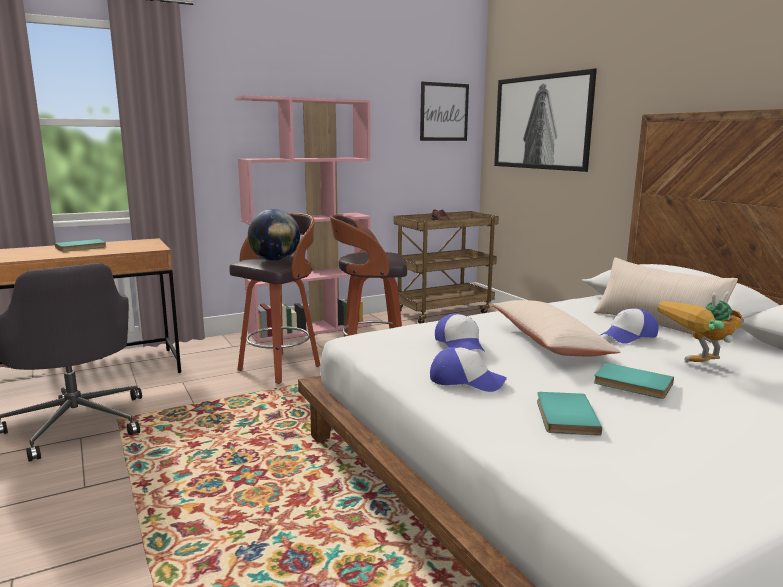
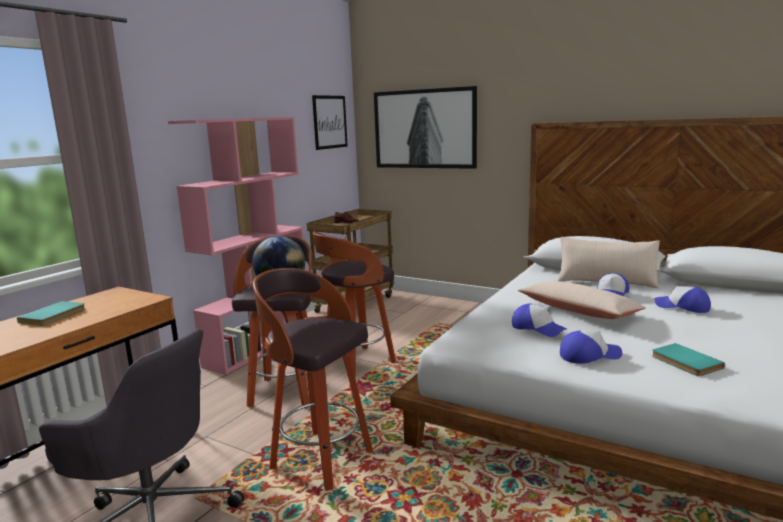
camera: 30 degrees left, 0 degrees up
(231, 423) = (319, 459): none -> stool
(632, 384) = (676, 328): turquoise book -> none
(698, 367) = (682, 307): toy robot -> cap

